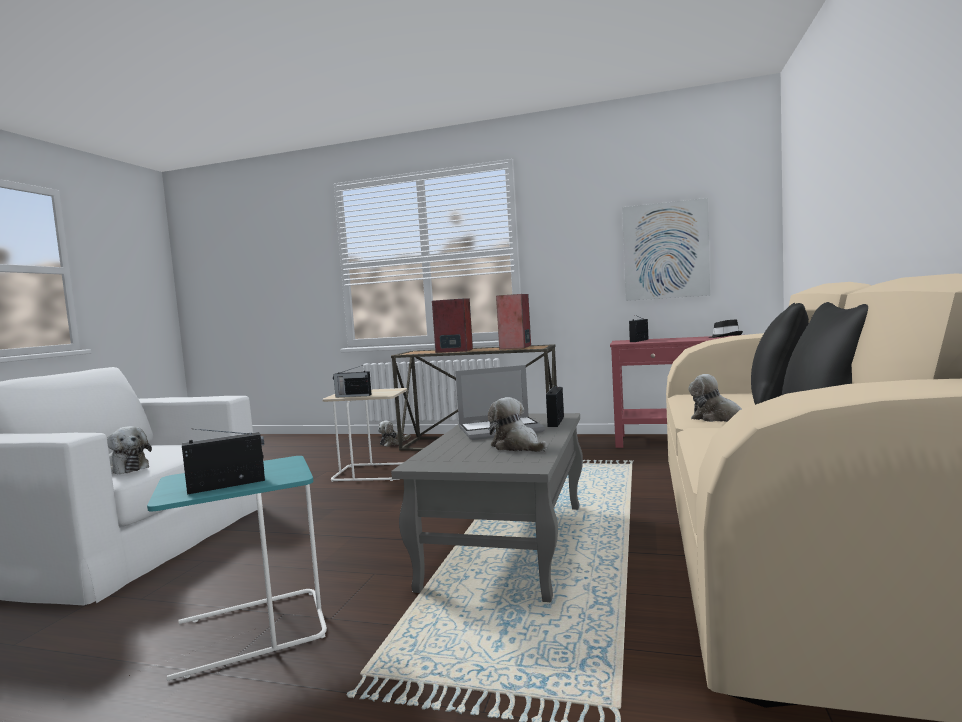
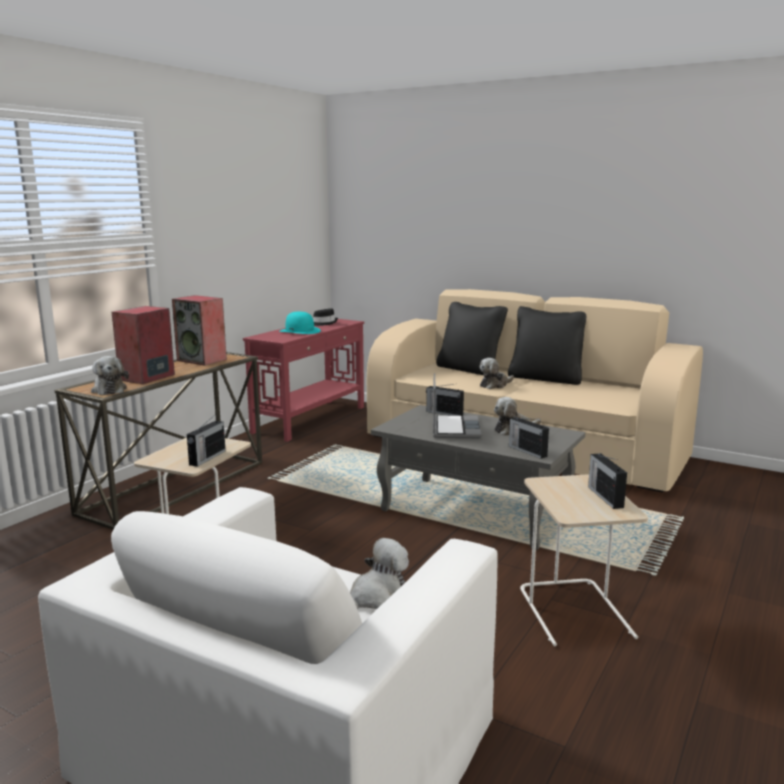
camera: 75 degrees left, 10 degrees up
(248, 632) = (575, 612): turquoise side table -> beige side table
(393, 443) = (63, 532): plush toy -> plush toy (109, 389)
(639, 340) = (277, 335): radio -> radio (527, 451)
(665, 250) = (270, 244): picture -> none
(671, 339) = (300, 331): none -> turquoise hat

